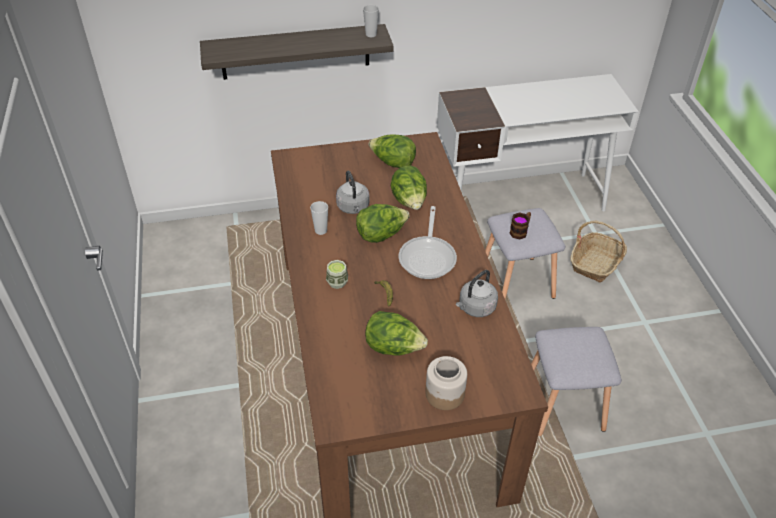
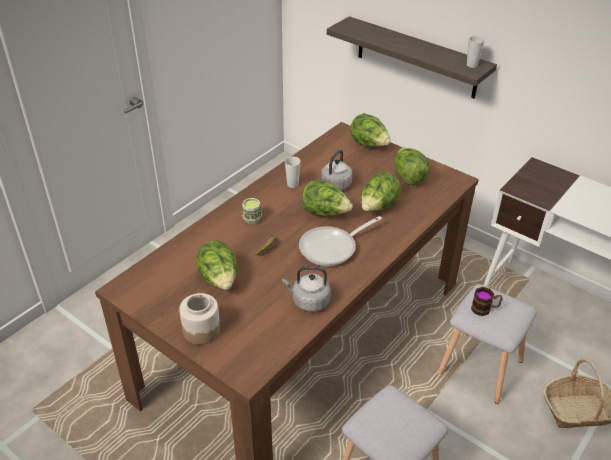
camera: 50 degrees right, 5 degrees down
(324, 156) = (369, 145): none -> lettuce

